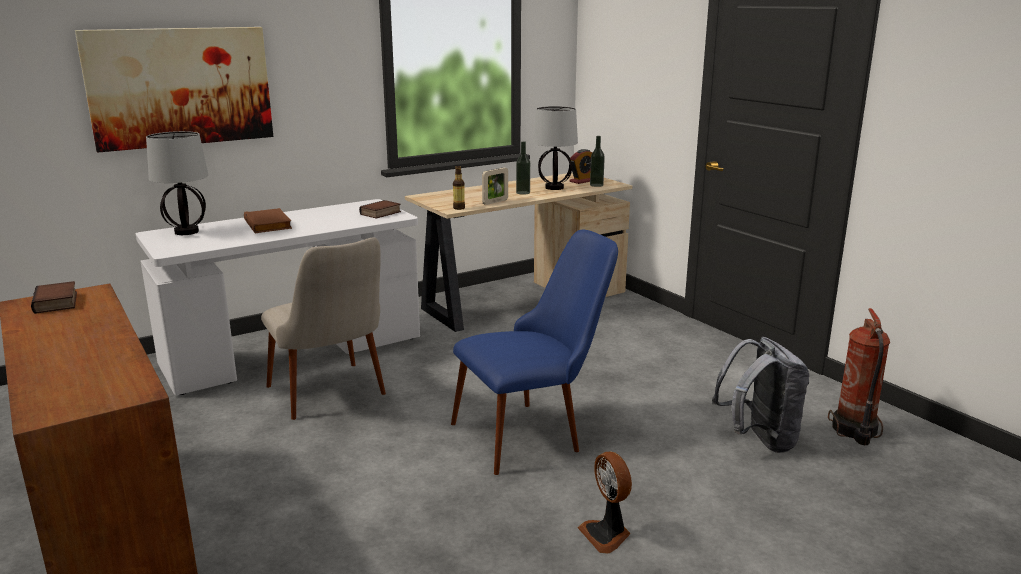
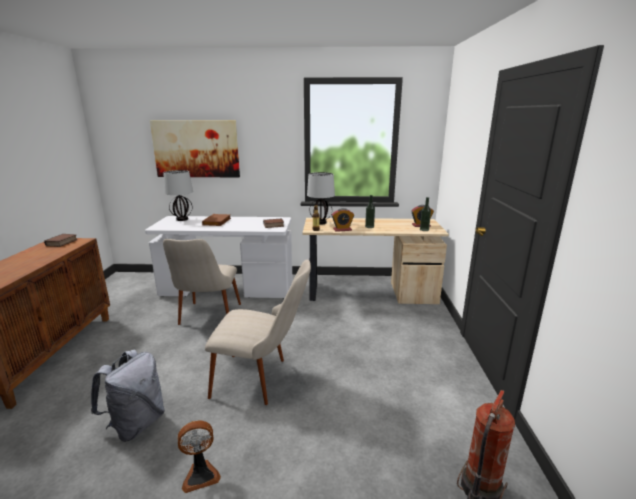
camera: 35 degrees right, 0 degrees up
(495, 202) = (342, 229): picture frame -> alarm clock
(533, 431) = (262, 379): blue chair -> beige chair
(554, 187) = (394, 227): table lamp -> table lamp (321, 222)
(607, 534) = (201, 474): fan -> fan turned 120 degrees counterclockwise
(759, 440) = (388, 456): grey backpack -> grey backpack (136, 424)

